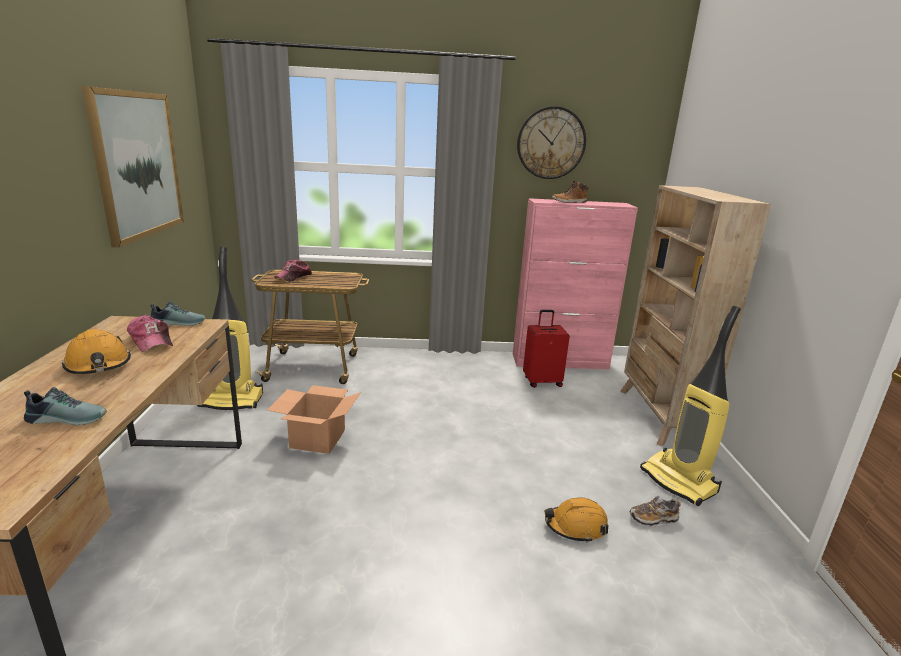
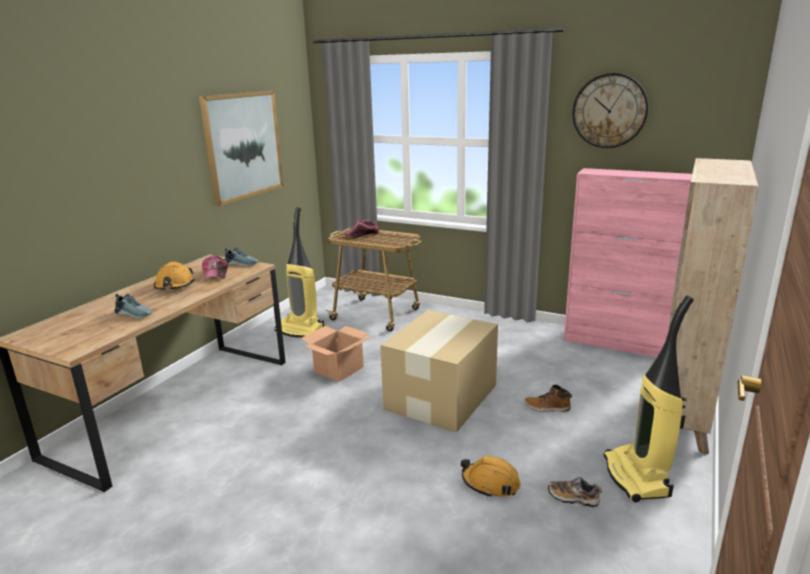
camera: 30 degrees right, 0 degrees up
(455, 444) = (442, 396): none -> cardboard box
(542, 382) = (577, 359): red suitcase -> none
(569, 202) = (621, 173): boot -> boot (547, 407)

